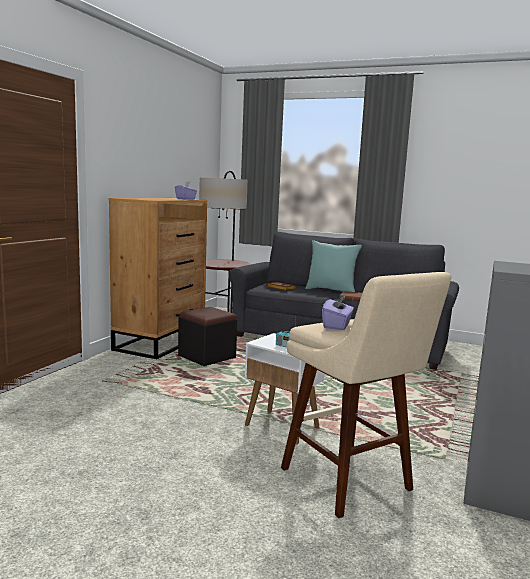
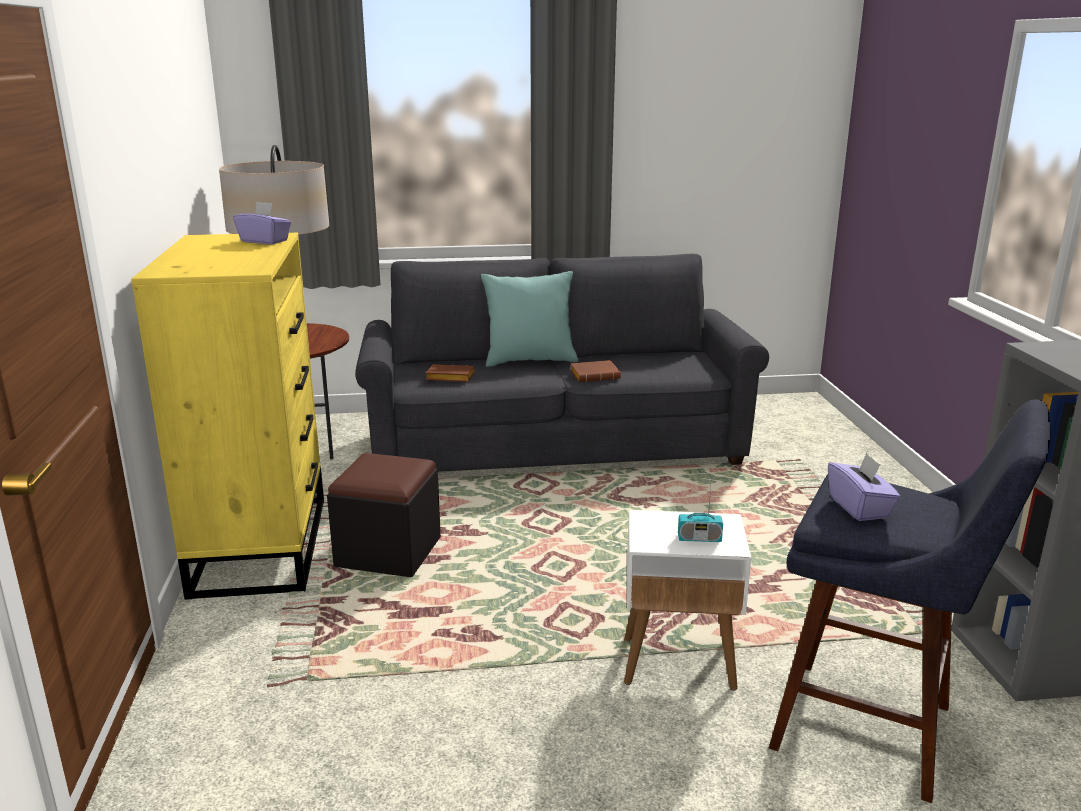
camera: 30 degrees left, 10 degrees up
(161, 342) = (262, 544): brown dresser -> yellow dresser
(351, 483) = (876, 731): beige stool -> blue stool

